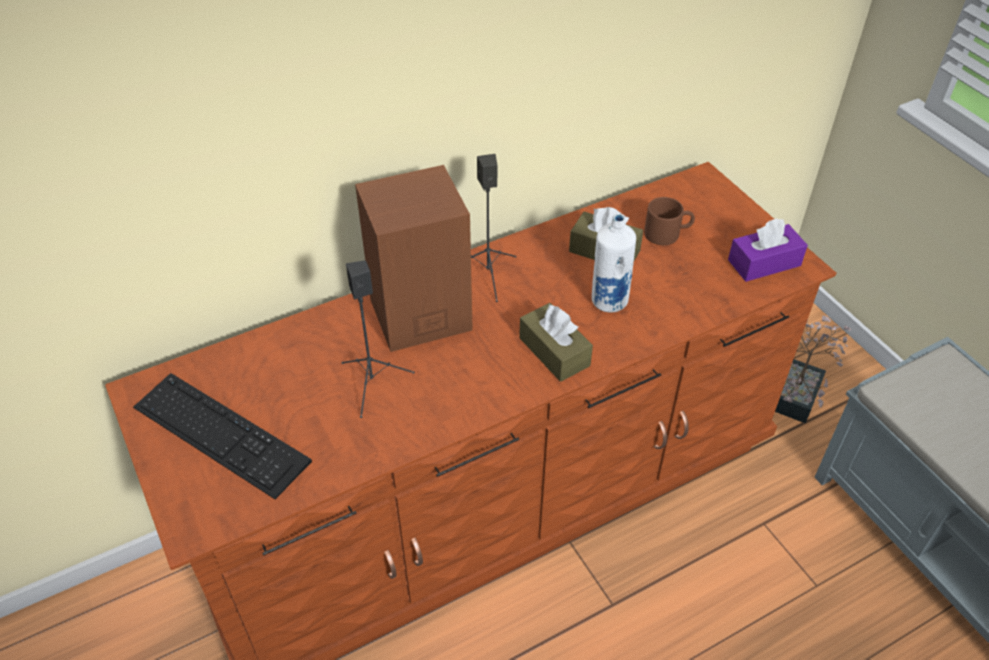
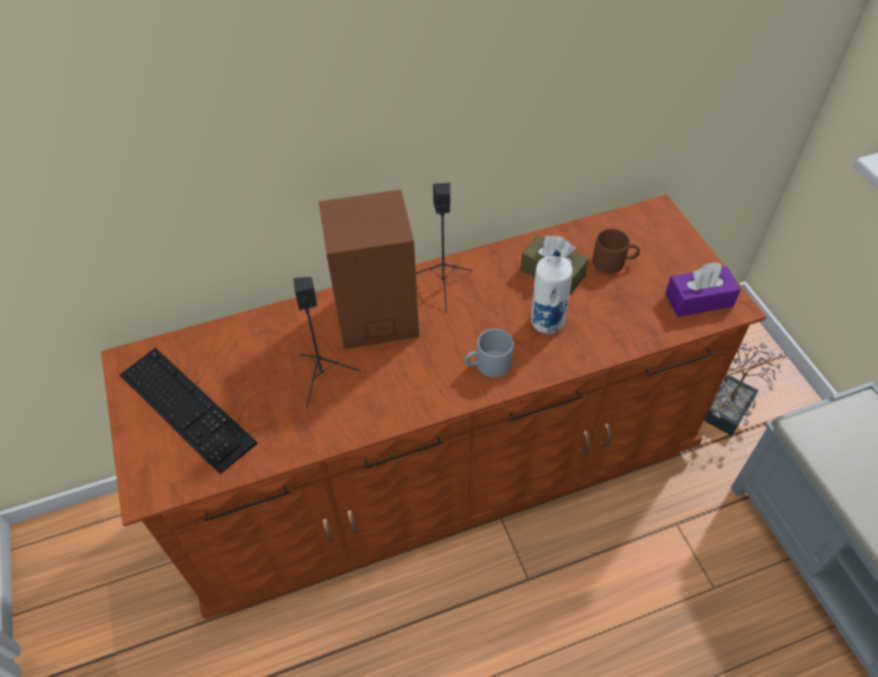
camera: 10 degrees right, 5 degrees up
(554, 352) = (488, 365): brown tissue box -> grey mug

